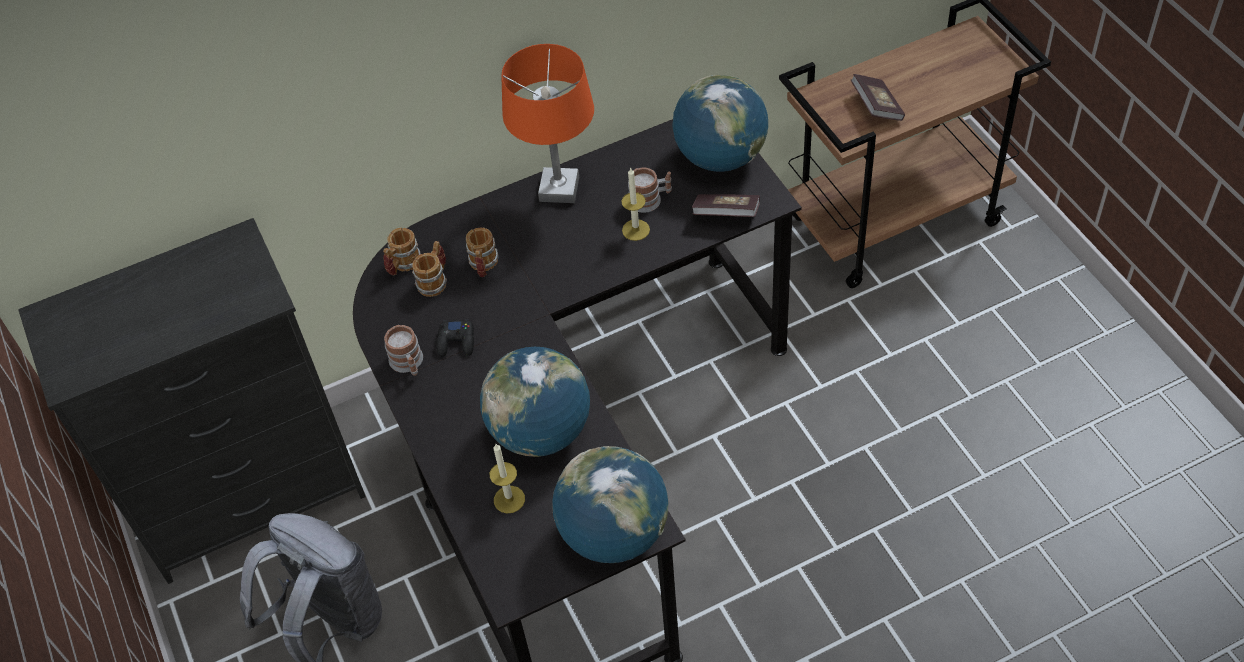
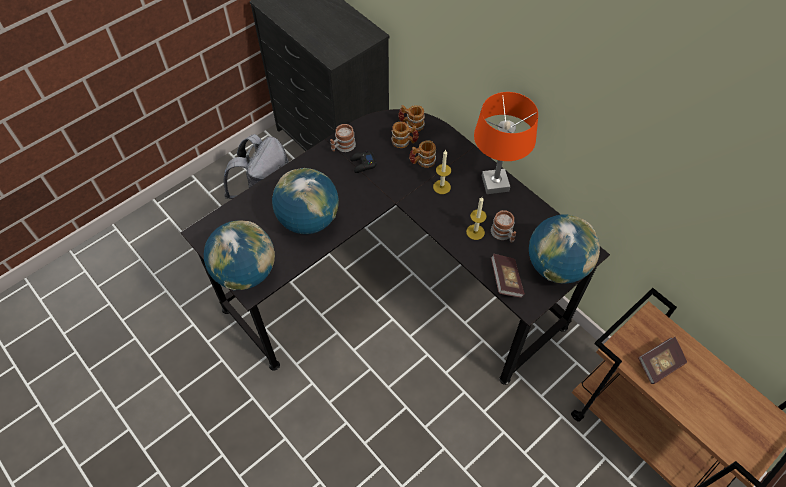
camera: 70 degrees right, 5 degrees up
(509, 499) = (260, 216): candle -> candle (441, 187)

